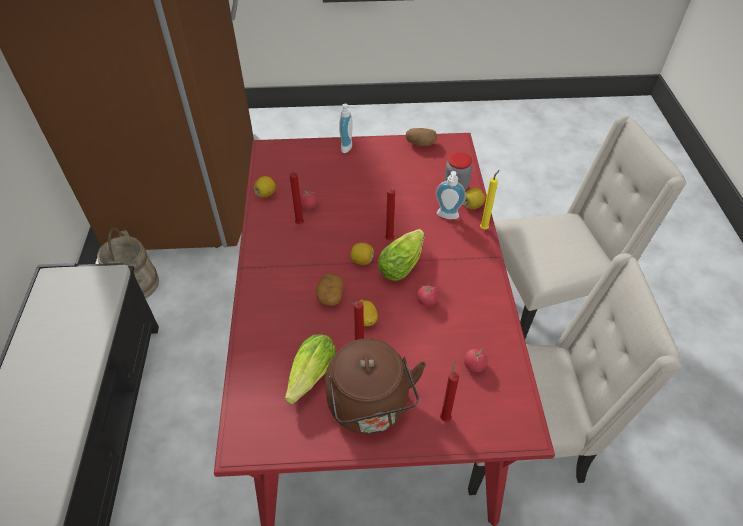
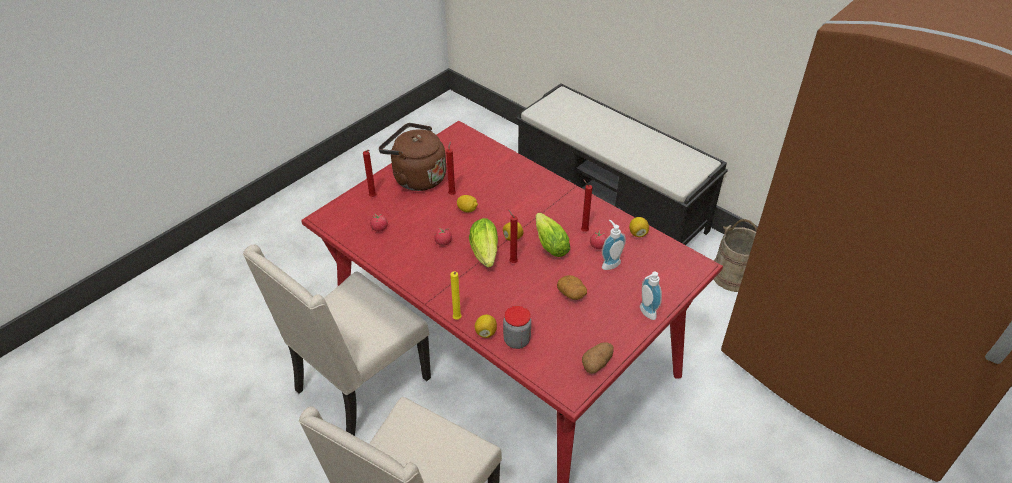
camera: 135 degrees right, 5 degrees down
(308, 379) = (462, 168): lettuce -> lettuce (549, 243)
(330, 295) = (504, 207): potato -> potato (572, 293)
(447, 217) = (494, 308): soap dispenser -> soap dispenser (609, 263)

